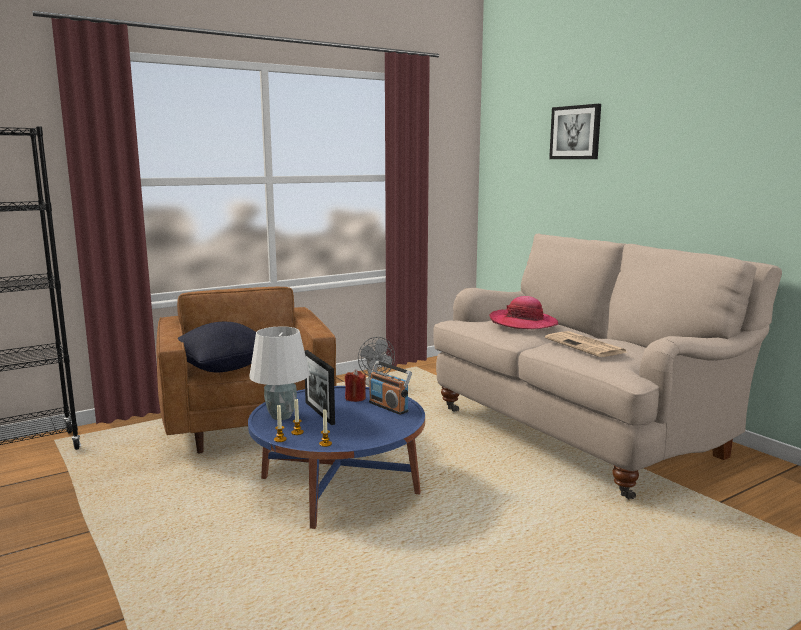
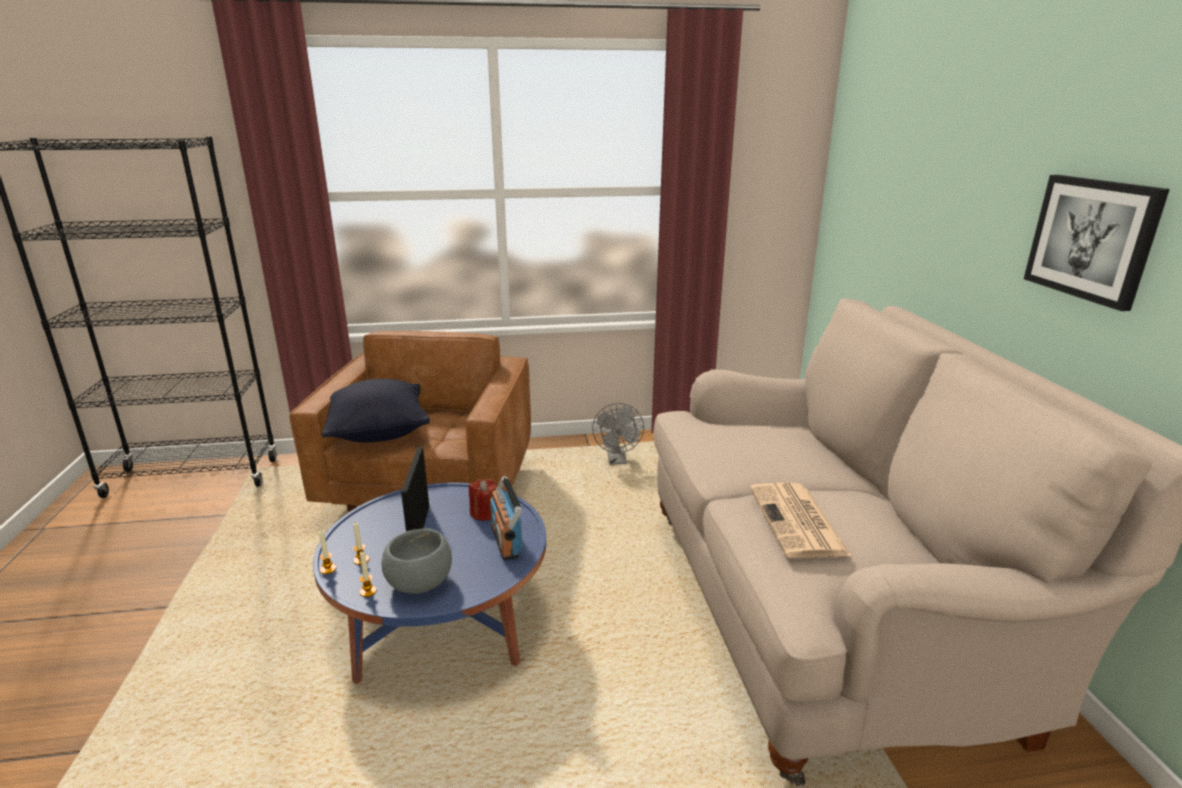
camera: 25 degrees right, 10 degrees up
(281, 417) = (374, 526): white table lamp -> none
(356, 433) = (419, 582): none -> grey bowl
(523, 323) = (755, 445): hat -> none
(575, 132) = (943, 137): picture -> picture (1092, 239)

